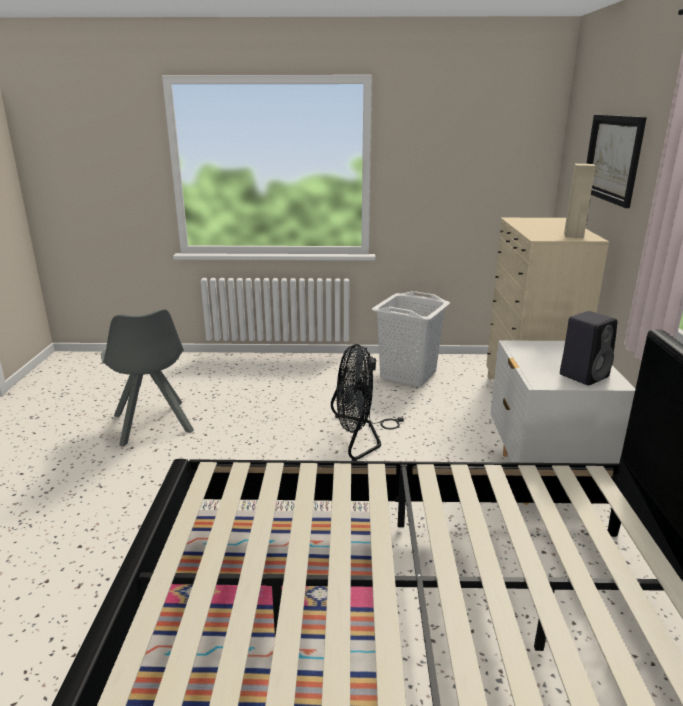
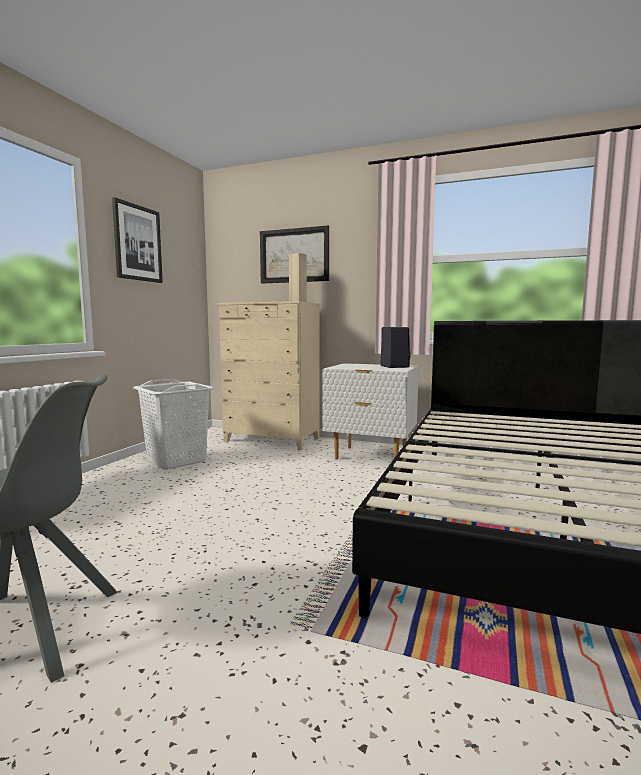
camera: 70 degrees left, 15 degrees down
(361, 434) = (256, 493): black fan -> none
(437, 144) = (137, 243): none -> picture

